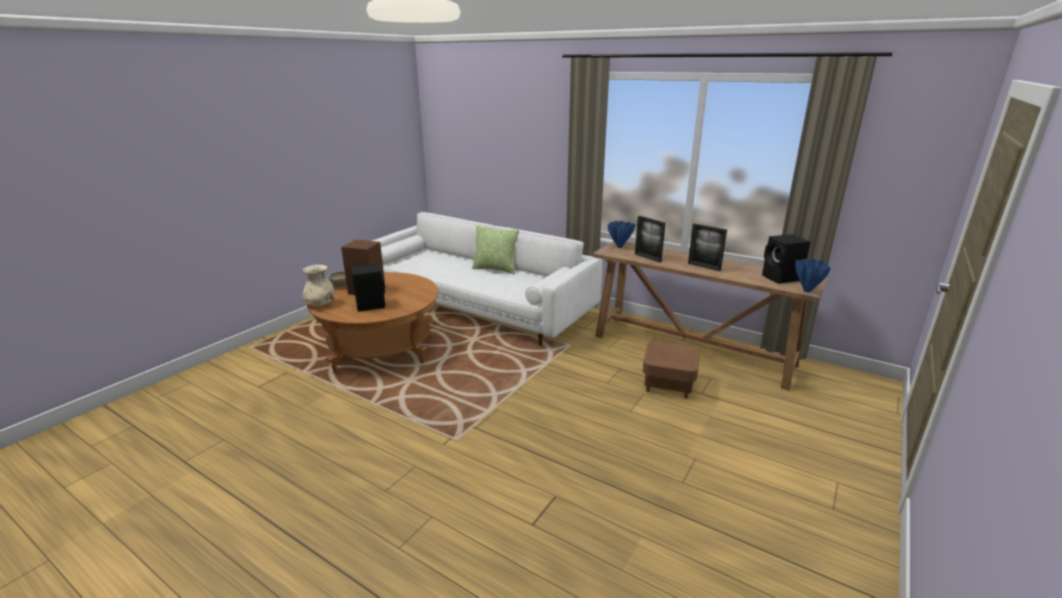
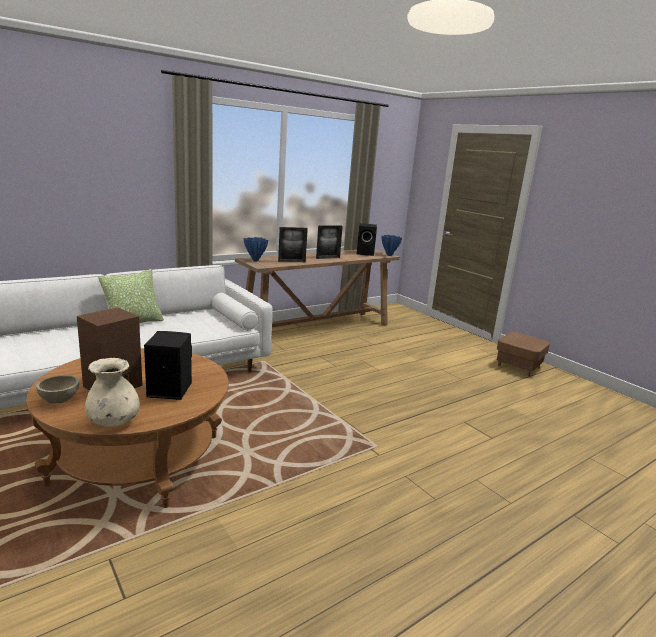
camera: 70 degrees left, 5 degrees down
(668, 384) = (355, 349): brown ottoman -> brown ottoman (518, 366)

